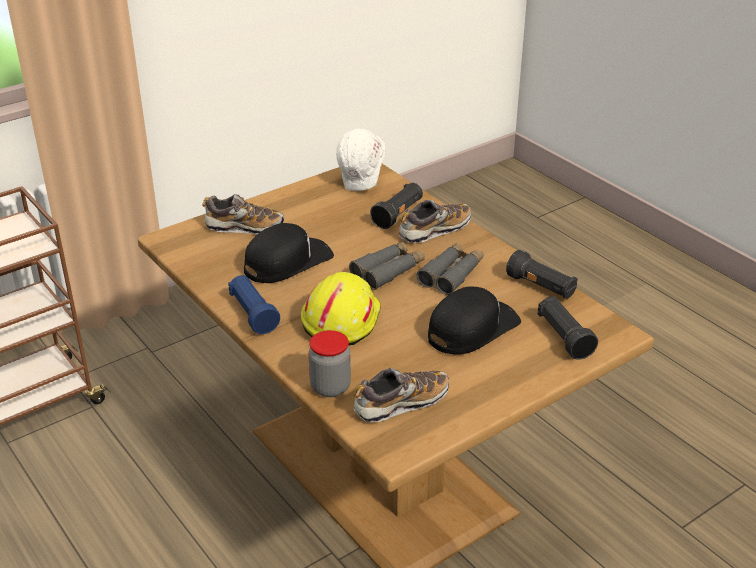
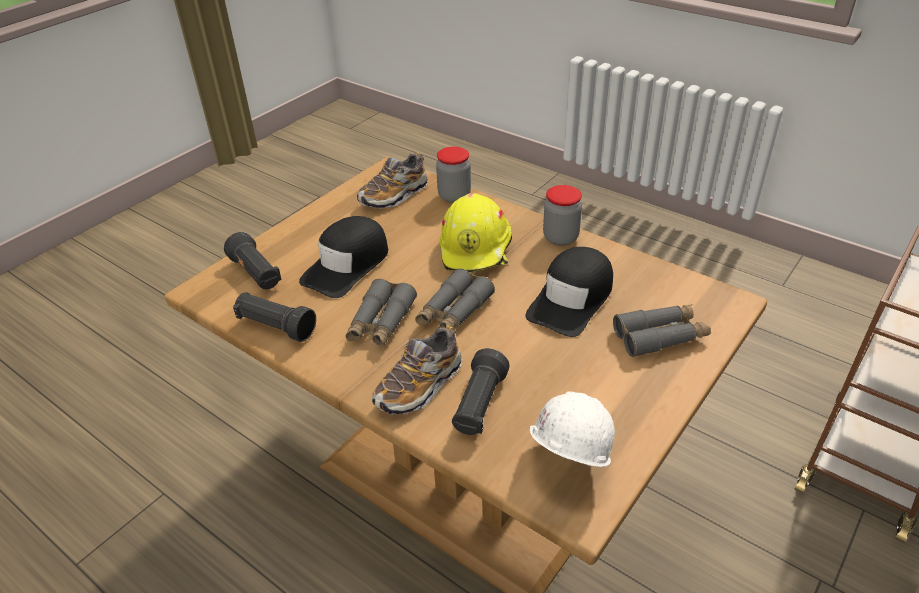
camera: 165 degrees right, 5 degrees up
(244, 227) = (660, 336): shoe -> grey binoculars
(253, 314) = (560, 238): blue flashlight -> jar

